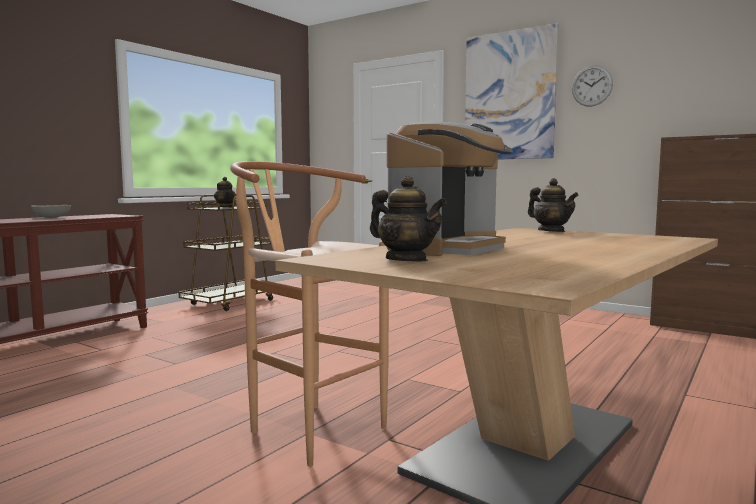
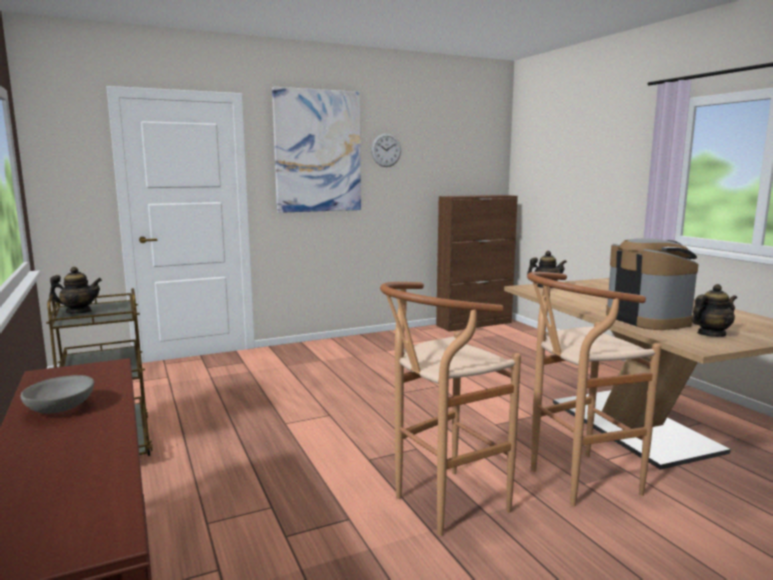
camera: 60 degrees left, 5 degrees up
(213, 384) = (441, 506): none -> brown stool

